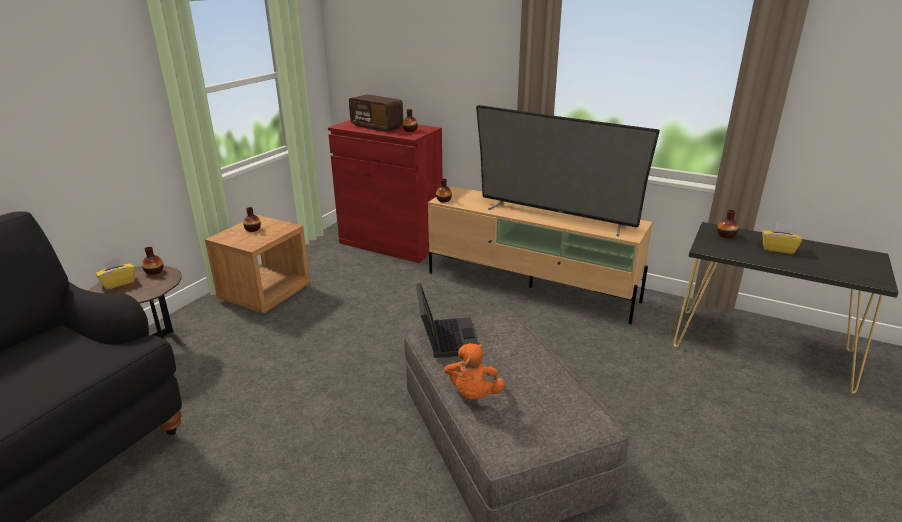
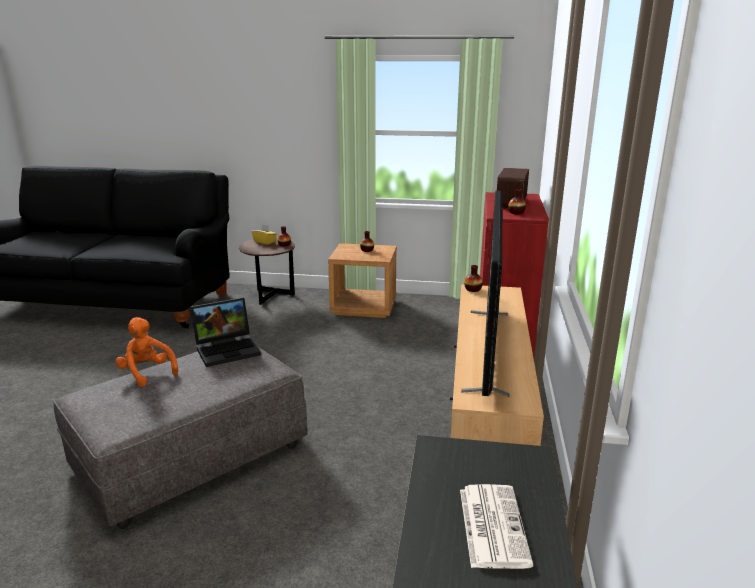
camera: 70 degrees right, 5 degrees down
(473, 394) = (147, 373): orange plush toy -> orange plush toy turned 60 degrees clockwise
(726, 235) = (508, 469): vase -> none
(777, 249) = (492, 525): yellow tissue box -> newspaper

